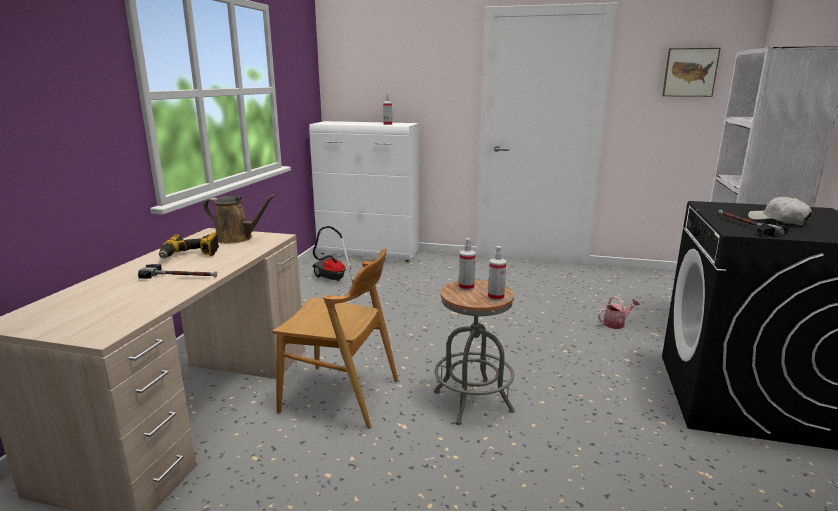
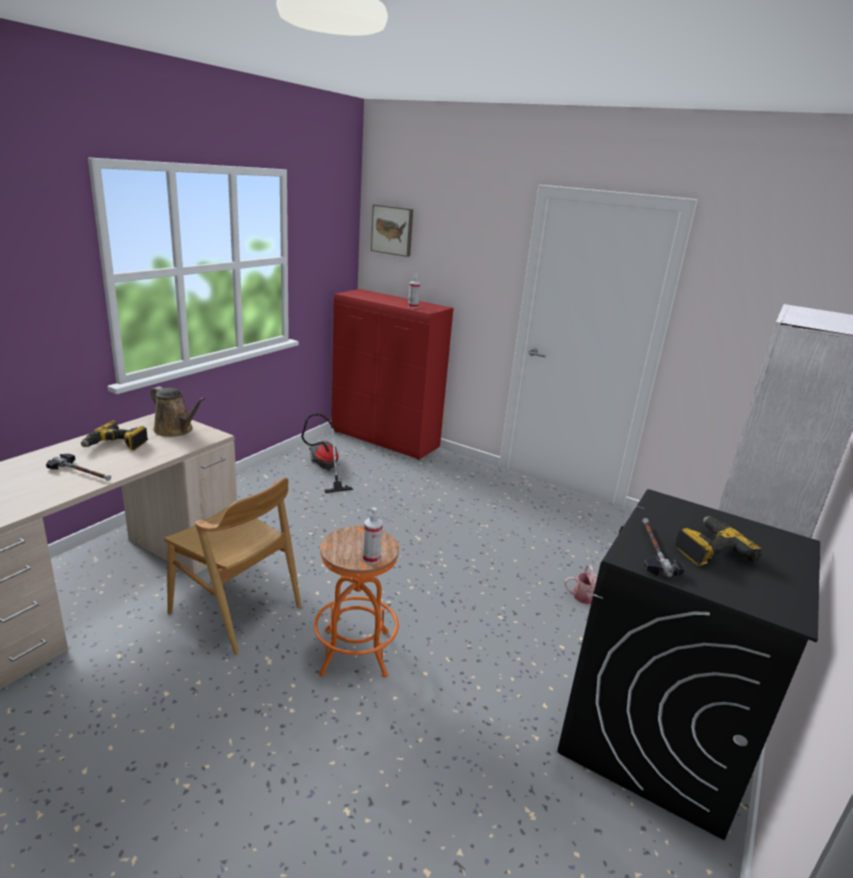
camera: 15 degrees right, 5 degrees up
(369, 253) = (385, 440): white cabinet -> red cabinet
(466, 287) = (355, 537): spray bottle -> none
(472, 401) = (355, 652): grey stool -> orange stool
(689, 72) = (778, 300): picture -> picture (393, 230)
(778, 221) = (708, 549): white cap -> power drill

